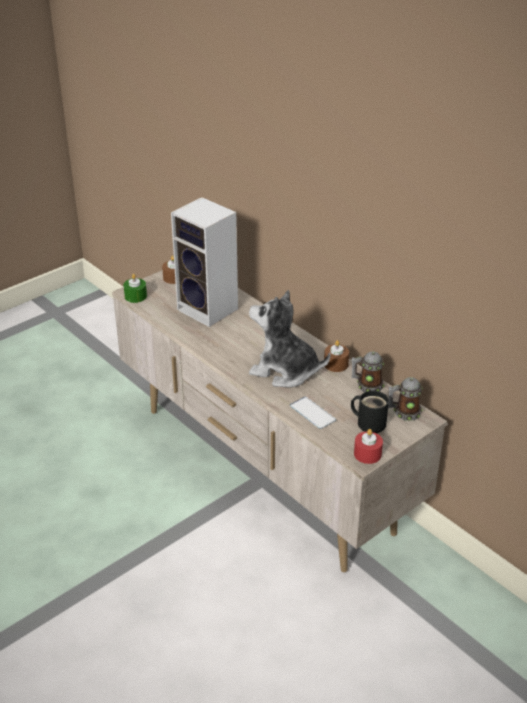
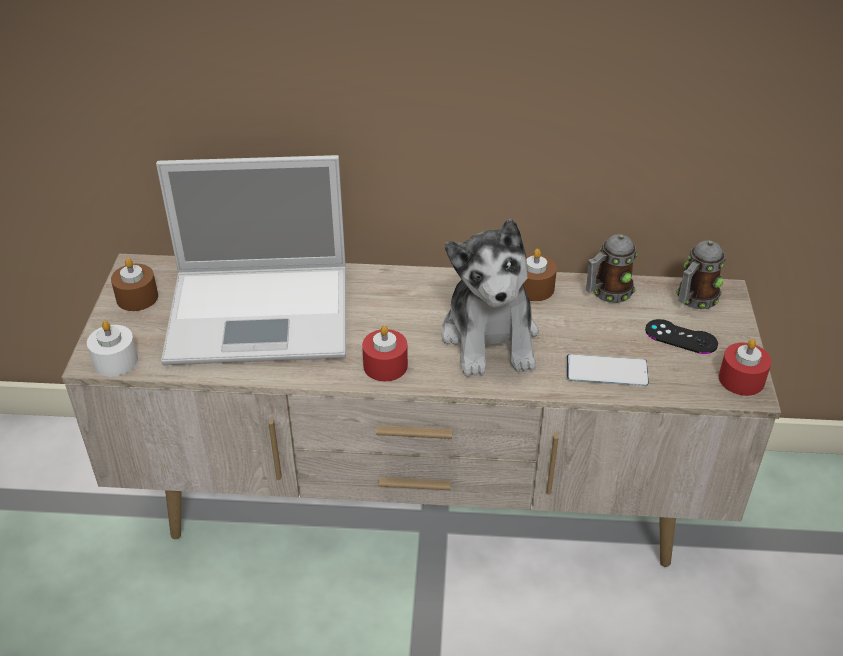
camera: 45 degrees left, 5 degrees up
(135, 296) = (115, 361): green candle -> white candle
(210, 310) = (263, 313): speaker -> laptop
(226, 355) = (385, 365): none -> red candle
(285, 371) = (490, 337): plush toy -> plush toy turned 75 degrees counterclockwise
(369, 422) = (681, 337): black mug -> black game controller

